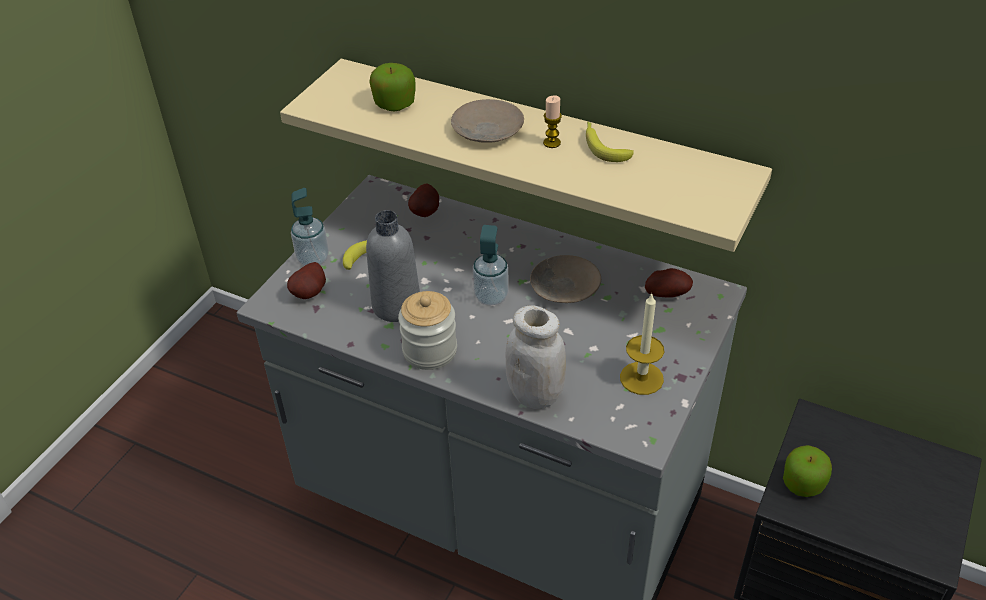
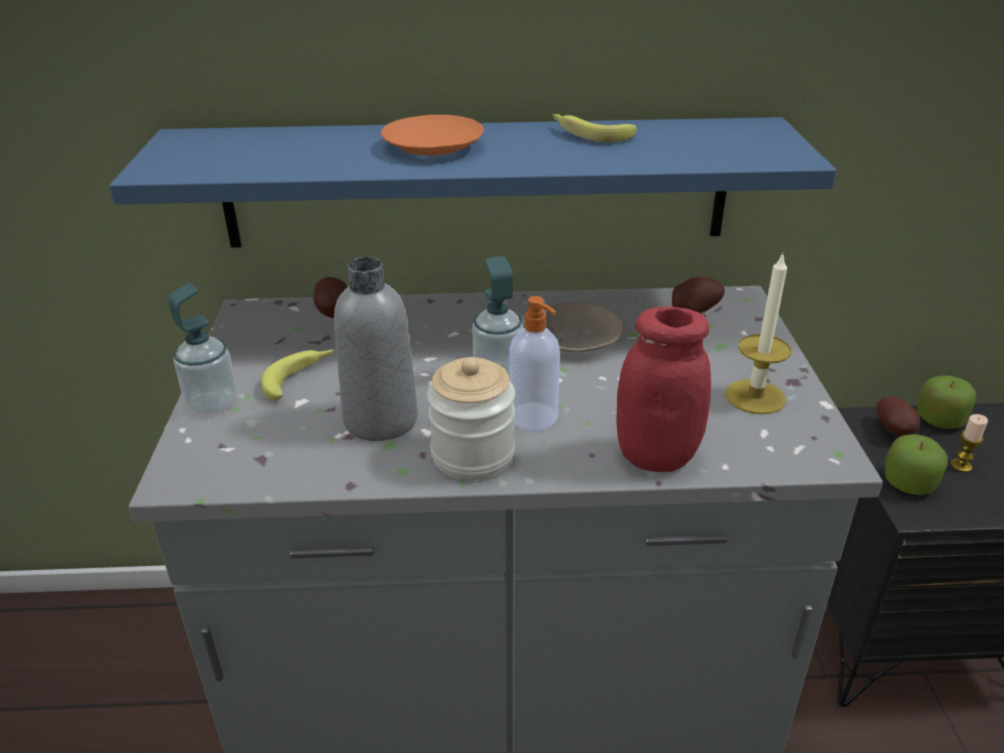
camera: 30 degrees left, 10 degrees down
(311, 293) = (240, 444): potato -> potato (895, 432)
(394, 104) = (281, 149): apple -> apple (939, 420)
(486, 339) = (534, 418): none -> soap dispenser
(487, 130) = (433, 147): beige plate -> orange plate
(535, 395) = (656, 456): white jar -> red jar
(539, 148) = (476, 183): beige shelf -> blue shelf
(552, 143) = (526, 142): candle -> candle (961, 466)

